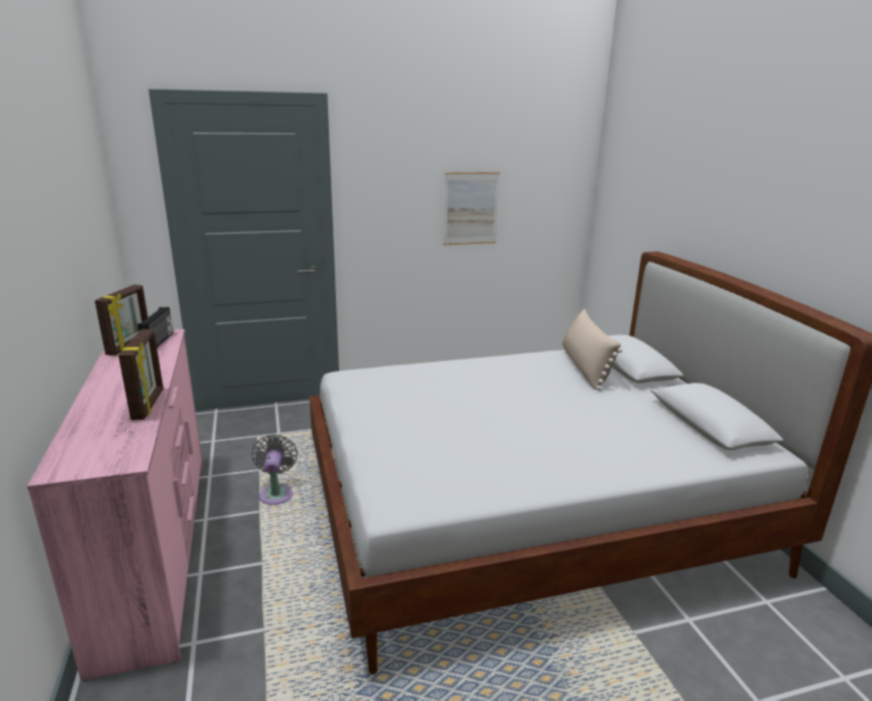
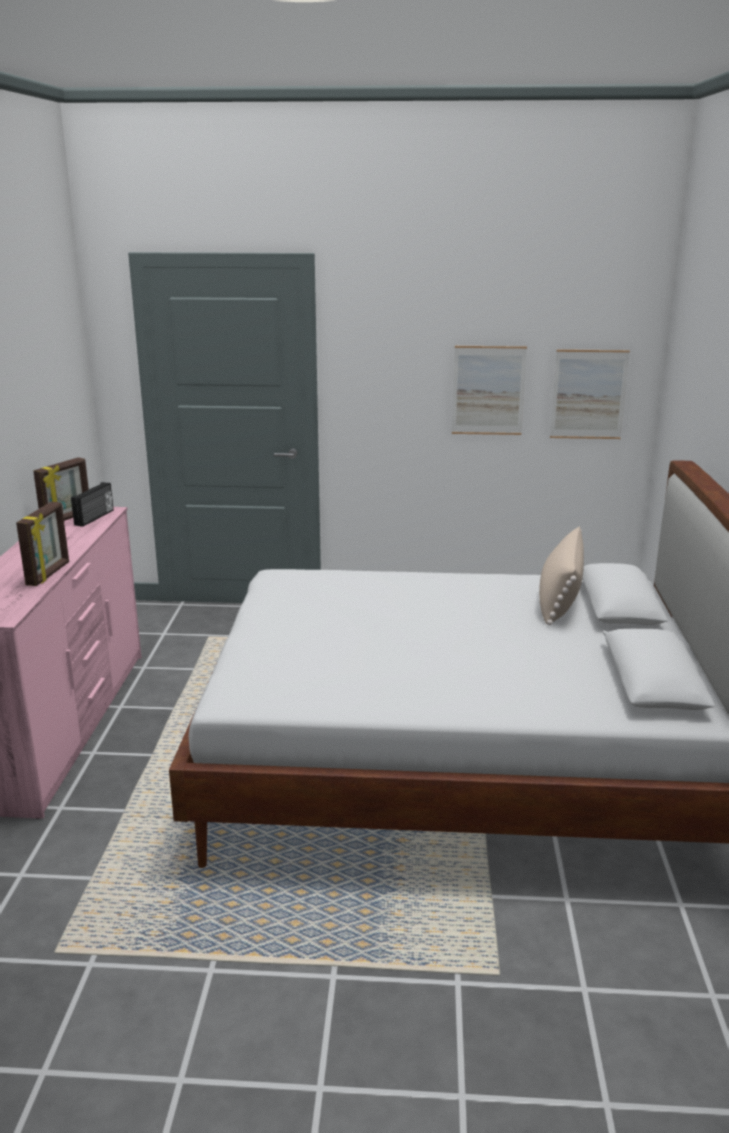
camera: 20 degrees right, 0 degrees up
(276, 493) = (199, 694): grey fan -> none
(543, 209) = (588, 394): none -> picture

